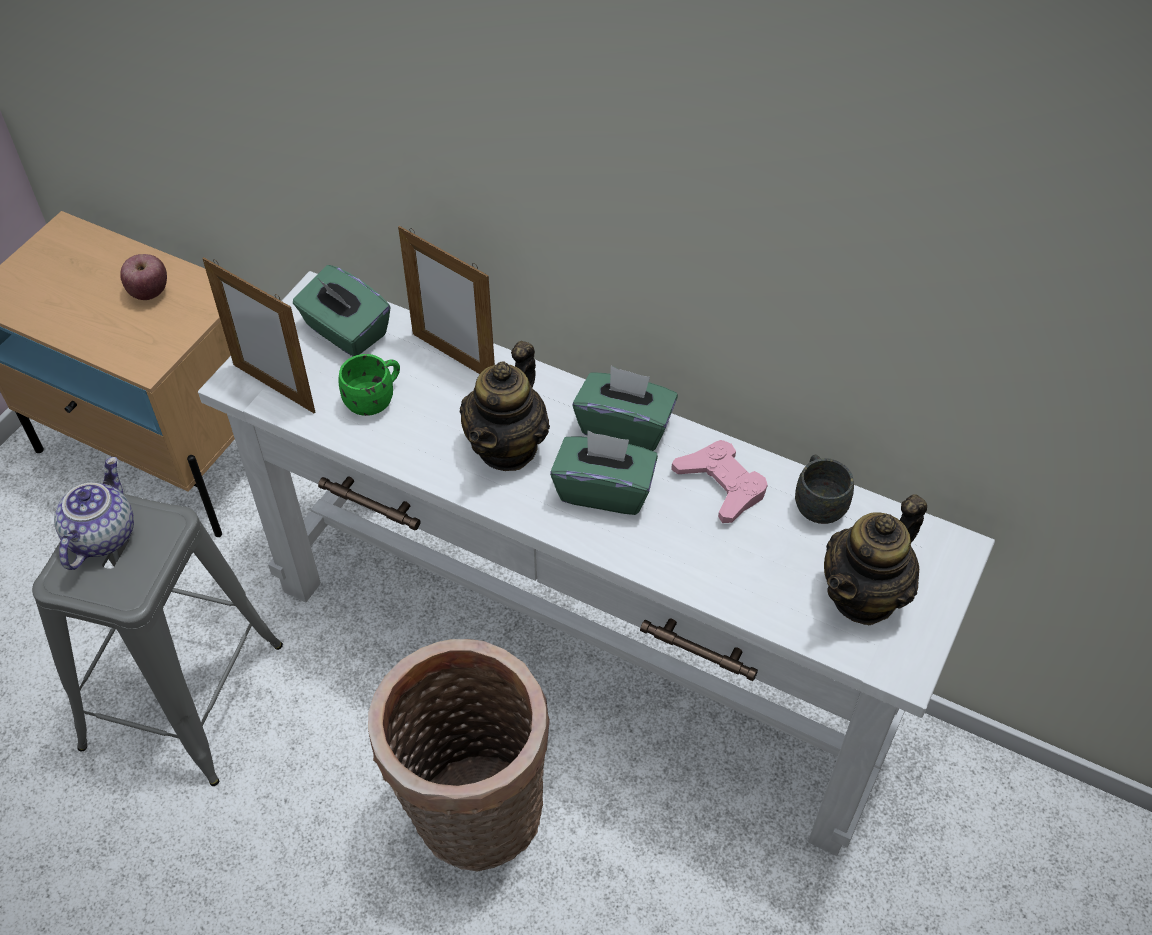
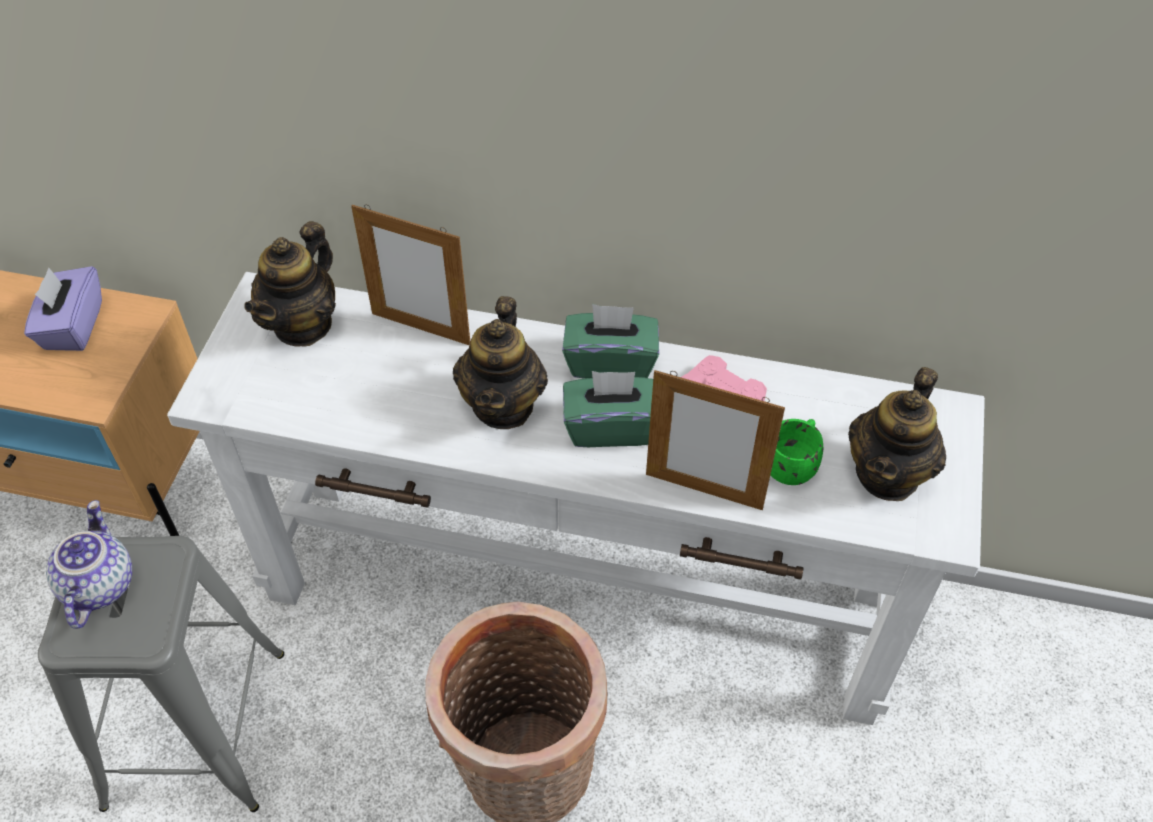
camera: 15 degrees left, 0 degrees up
(149, 292) = (72, 326): apple -> purple tissue box
(274, 388) = (247, 395): picture frame -> picture frame (703, 491)
(345, 331) = (303, 324): green tissue box -> teapot
(375, 399) = (355, 385): green mug -> green mug (792, 464)
(818, 502) = (815, 396): grey mug -> none

